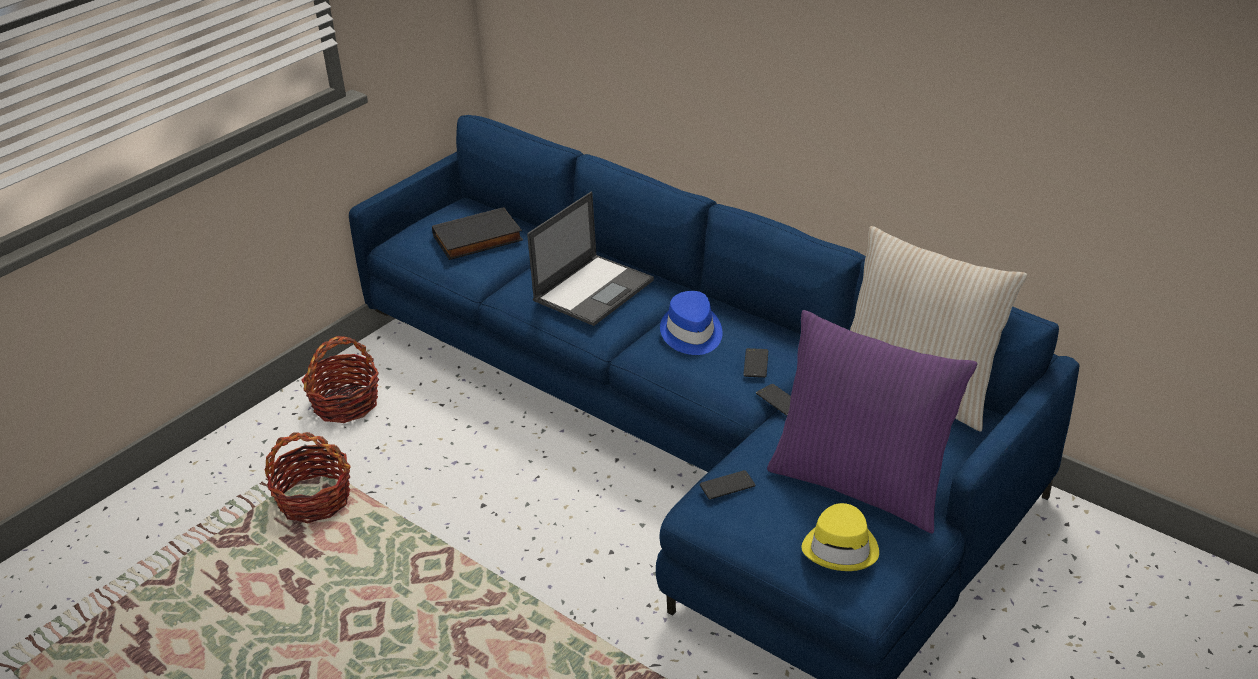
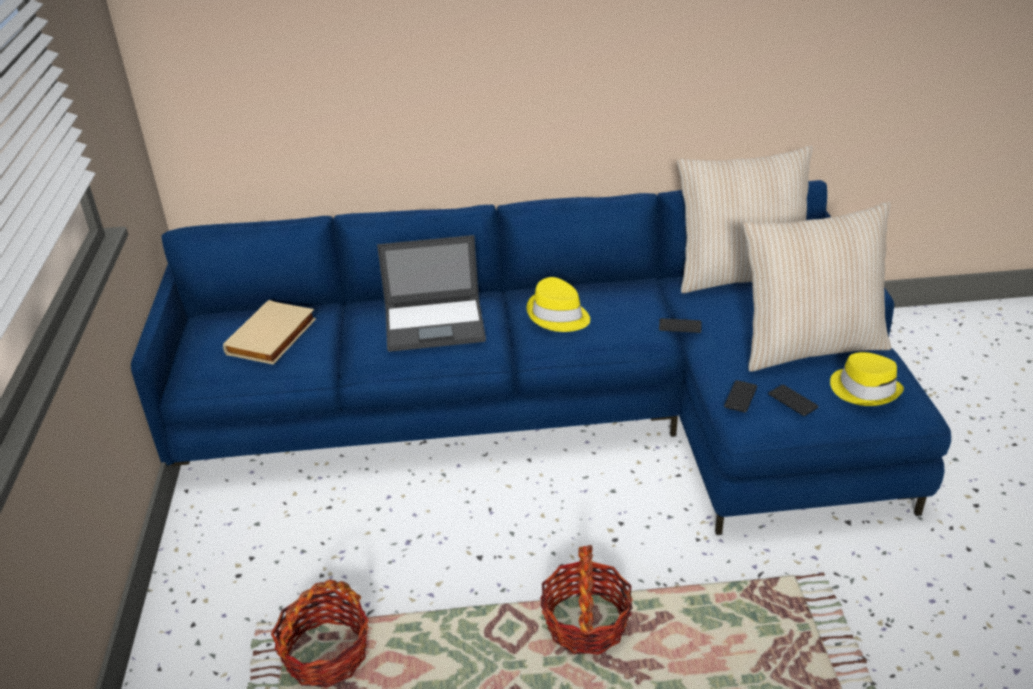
camera: 45 degrees left, 0 degrees up
(346, 403) = (236, 560): basket -> basket (585, 623)
(478, 239) = (273, 337): black book -> beige book
(594, 289) = (436, 324): laptop -> laptop turned 90 degrees clockwise
(691, 333) = (558, 316): blue hat -> yellow hat
(756, 363) = (631, 311): phone -> phone (792, 401)
(861, 483) = (809, 346): purple pillow -> beige pillow

